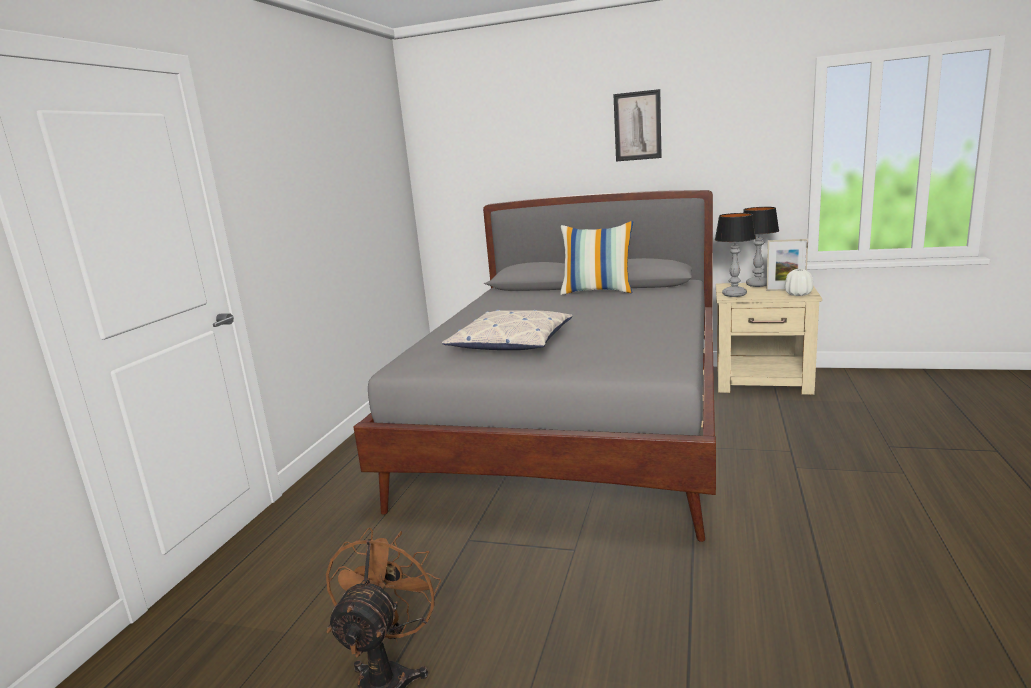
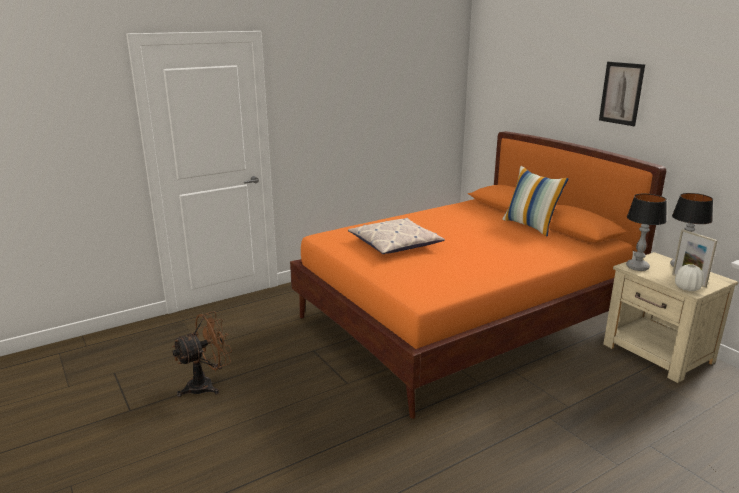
camera: 40 degrees right, 5 degrees up
(575, 428) = (463, 321): grey bed -> orange bed

